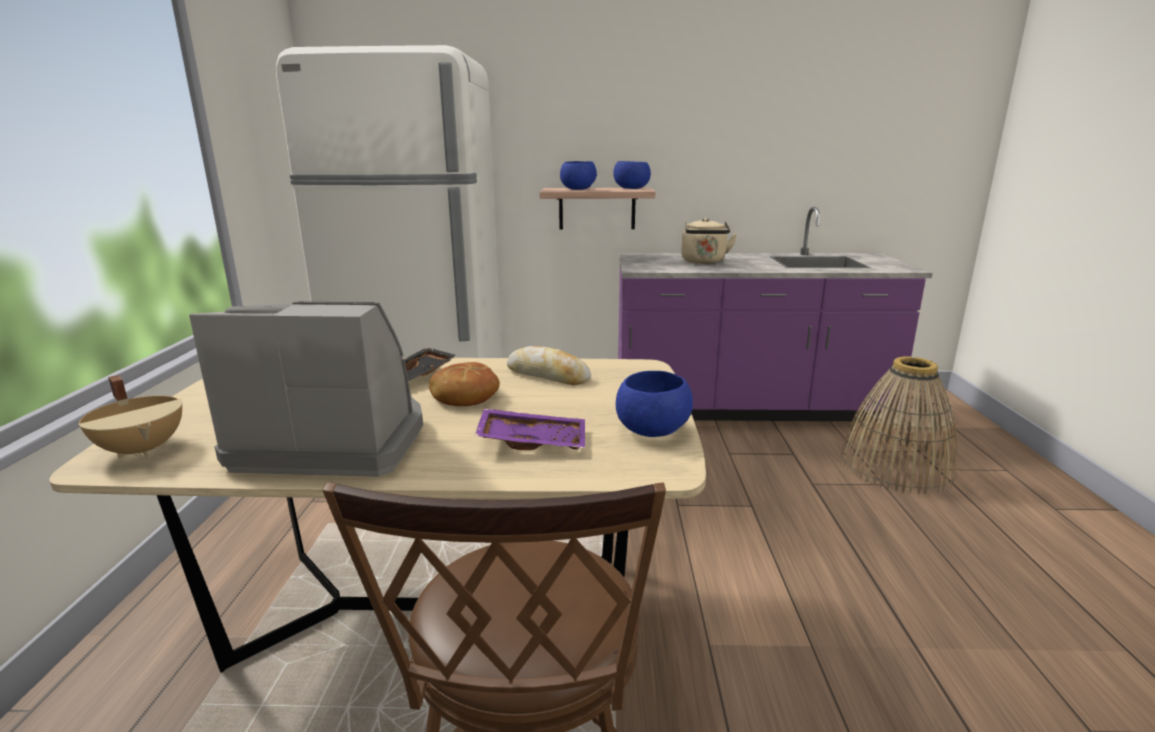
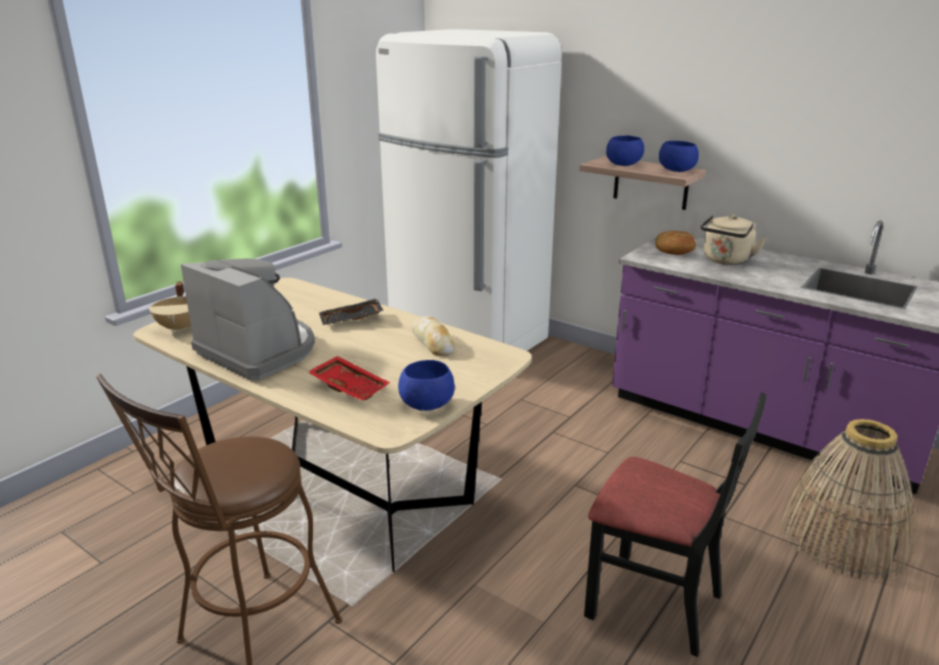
camera: 35 degrees right, 5 degrees up
(464, 396) = (361, 342): bread -> bread (674, 250)
(533, 441) = (350, 386): purple tray -> red tray
(862, 578) = (654, 602): none -> black chair

